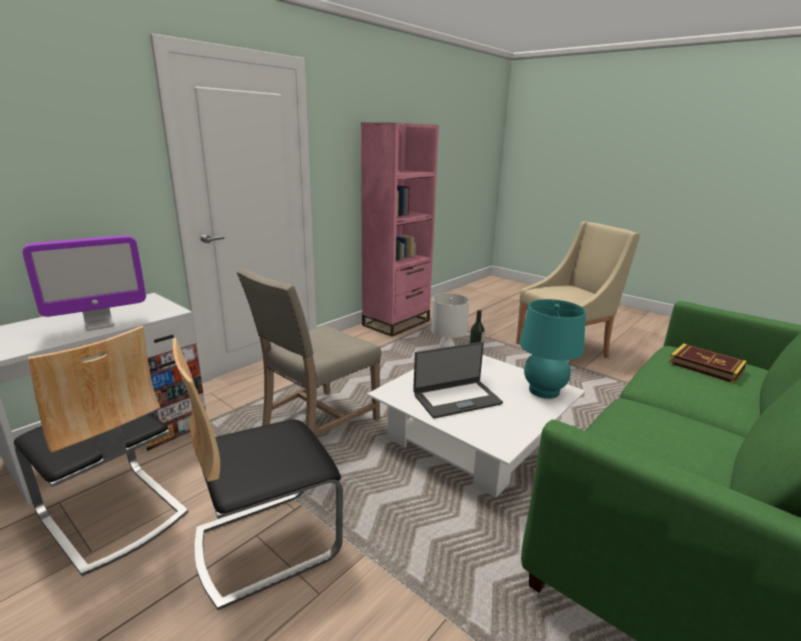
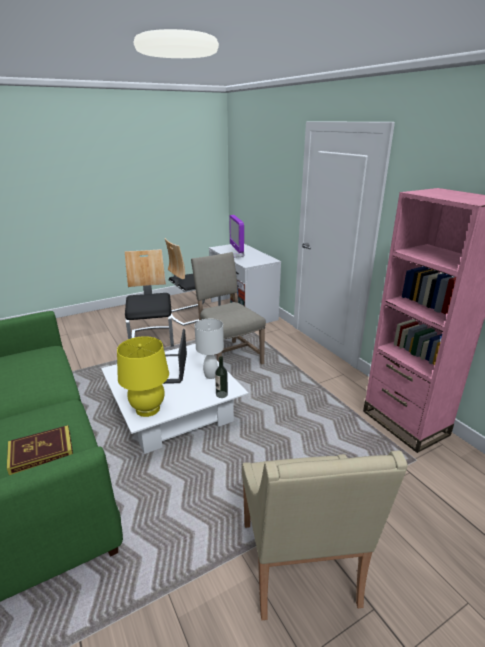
camera: 110 degrees right, 5 degrees up
(544, 391) = (148, 409): turquoise table lamp -> yellow table lamp

